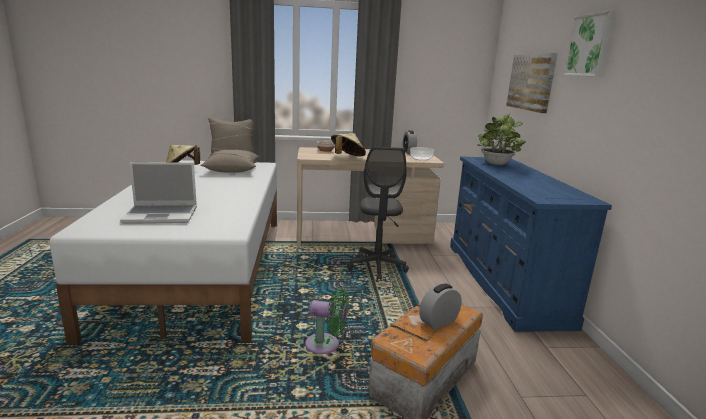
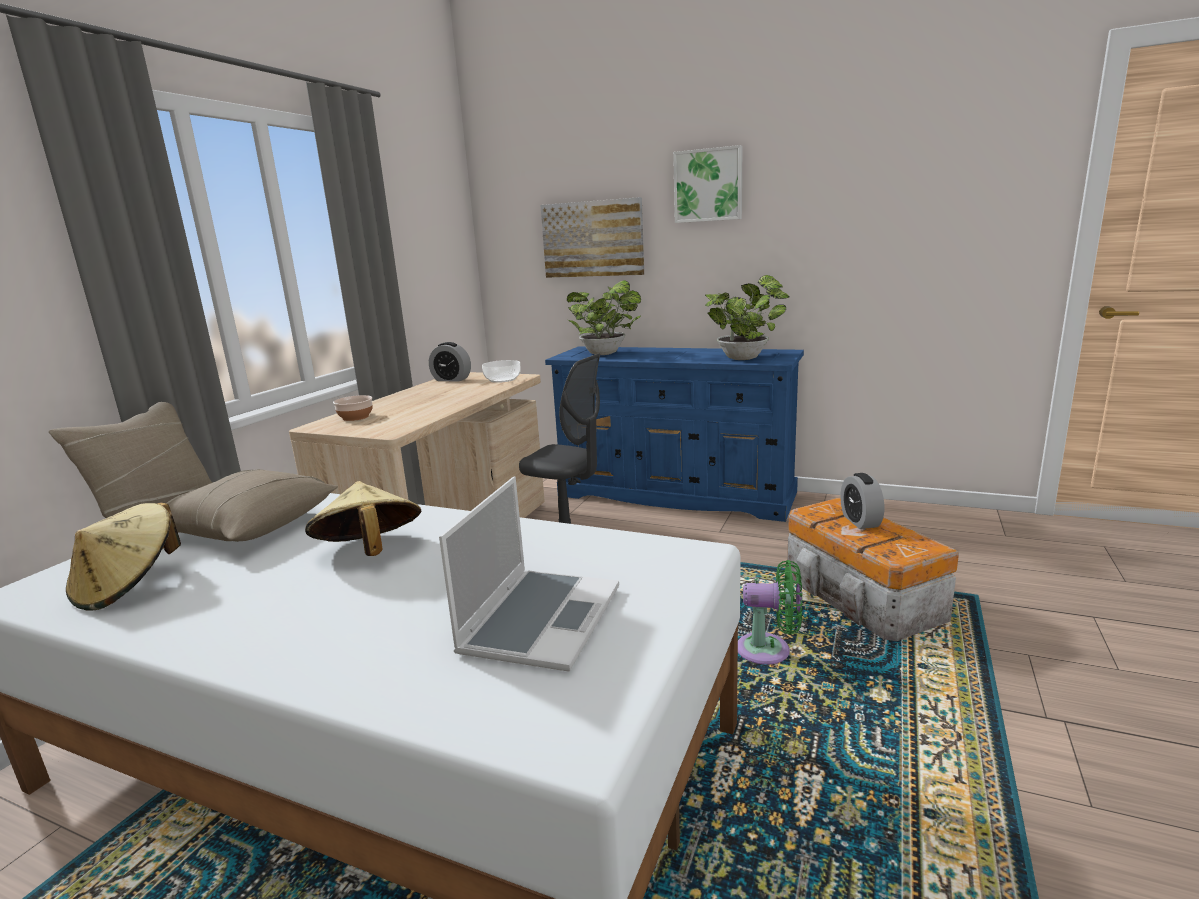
camera: 60 degrees left, 0 degrees up
(326, 345) = (769, 651): green fan -> green fan turned 60 degrees clockwise
(347, 157) = (435, 410): beige hat -> beige hat (369, 552)
(542, 191) = (745, 357): none -> potted plant

